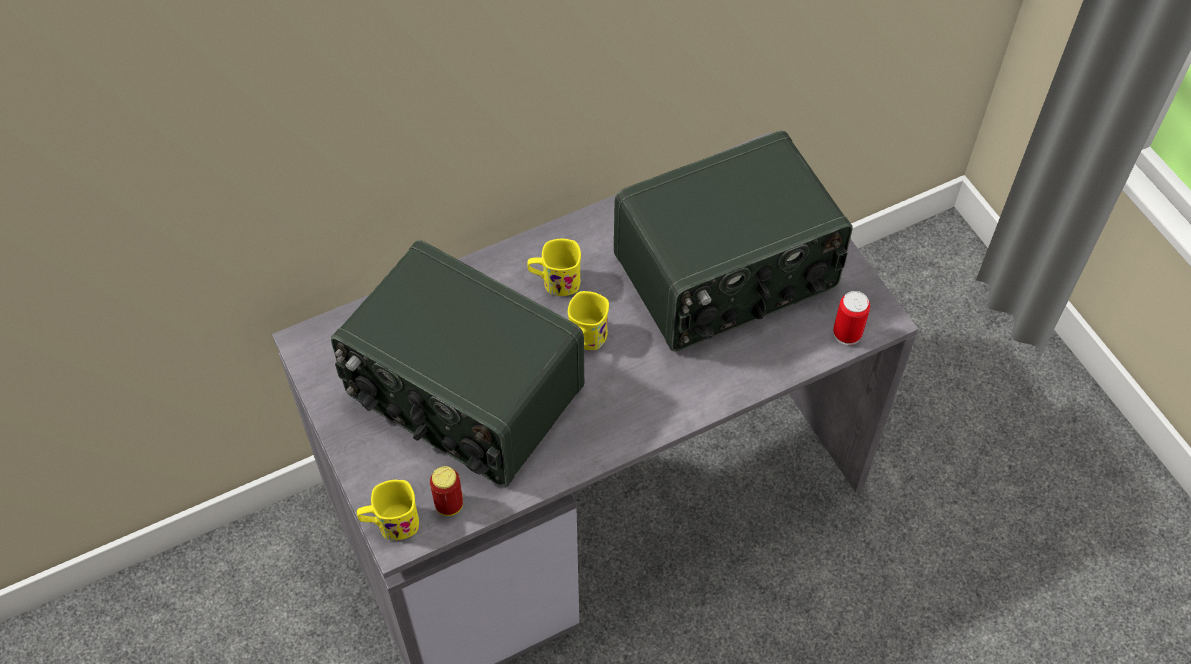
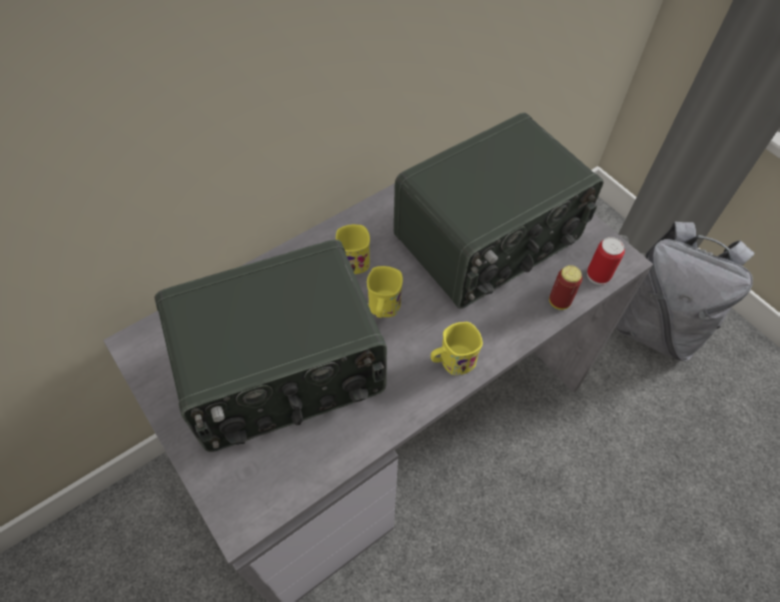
camera: 10 degrees left, 0 degrees up
(391, 523) = (230, 508): yellow mug -> yellow mug (451, 362)
(449, 505) = (284, 480): can -> can (559, 301)
(462, 394) = (282, 372): radio -> radio turned 45 degrees counterclockwise
(997, 420) = (656, 327): none -> grey backpack

